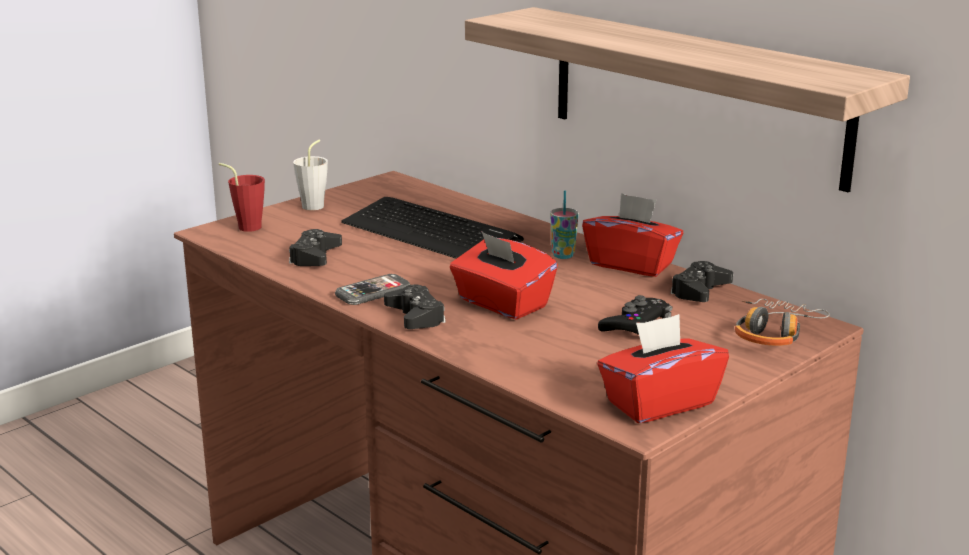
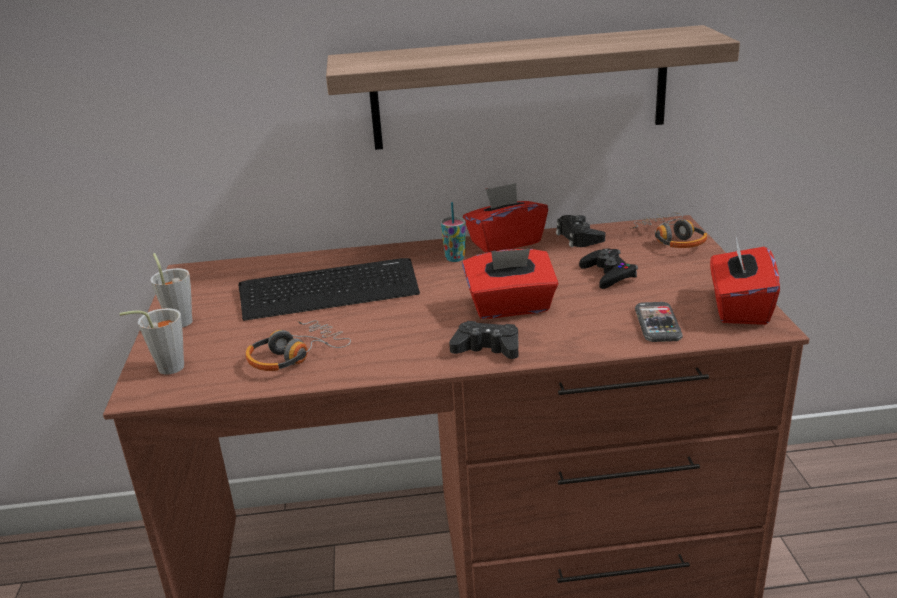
camera: 50 degrees left, 5 degrees up
(246, 226) = (164, 369): red cup -> grey cup
(315, 256) = (295, 355): black game controller -> headphones
(373, 292) = (413, 352): phone -> phone (657, 324)

